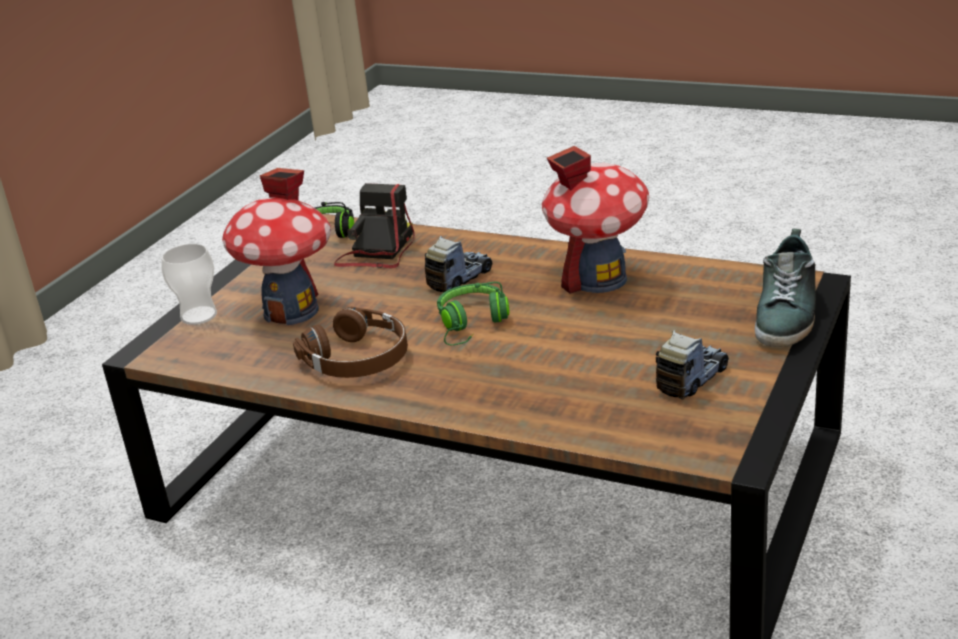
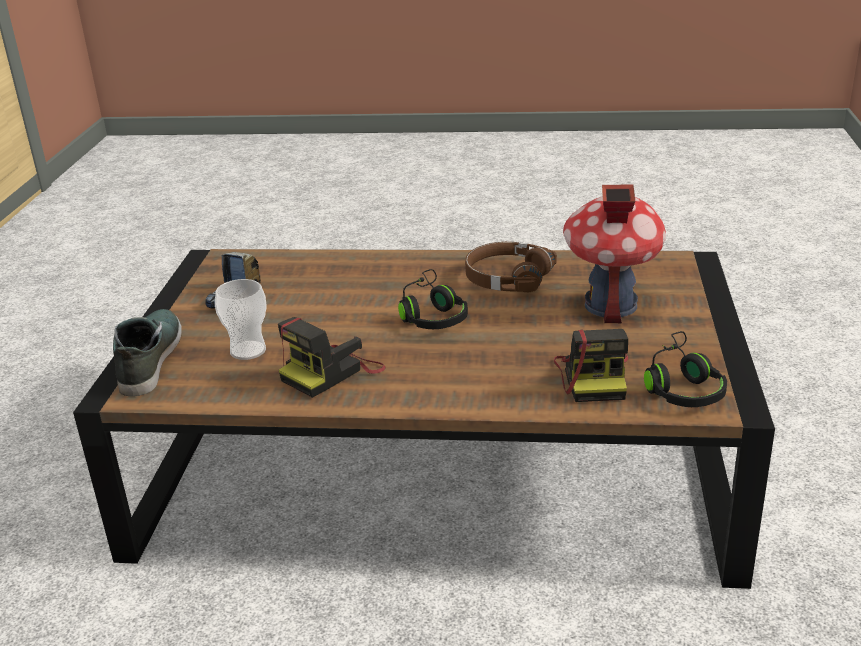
camera: 160 degrees right, 0 degrees up
(199, 316) = (692, 291): cup -> cup (248, 350)
(459, 278) = (476, 356): toy truck -> none
(472, 324) = (432, 315): green headphones -> black headphones
(598, 279) = (332, 372): toy house -> camera

